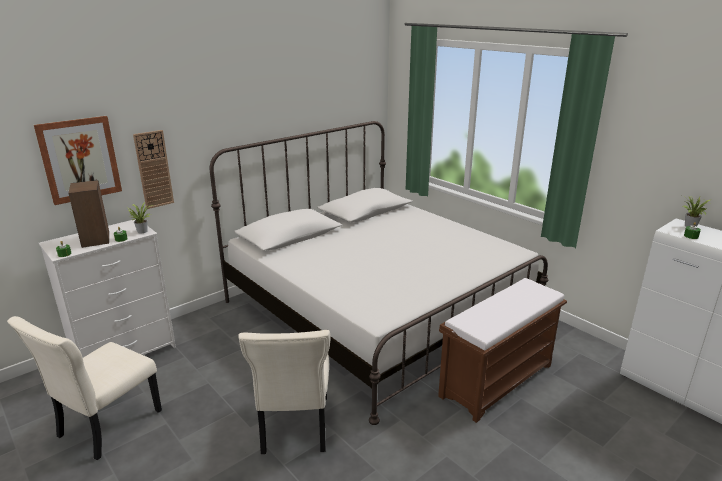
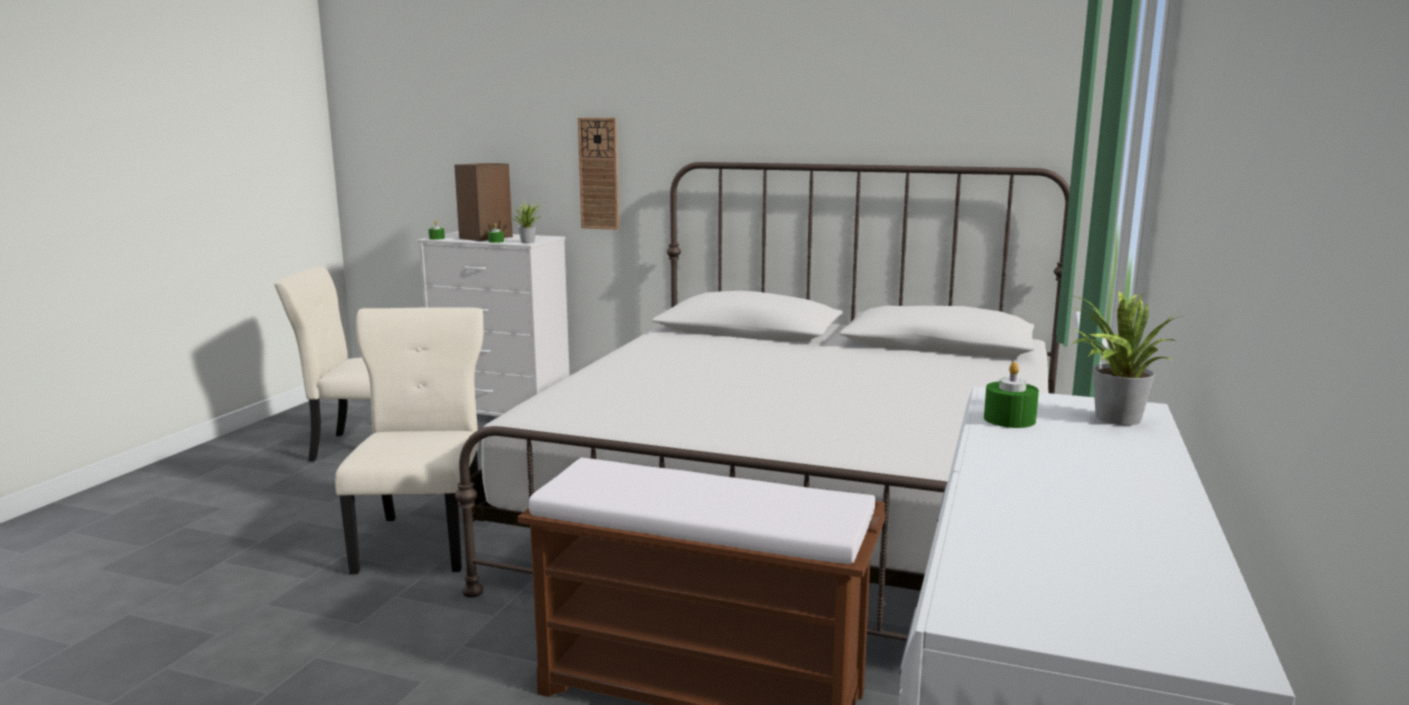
camera: 60 degrees right, 10 degrees down
(80, 159) = (516, 140): picture -> none
(294, 427) = (424, 541): beige chair -> beige chair turned 120 degrees clockwise

